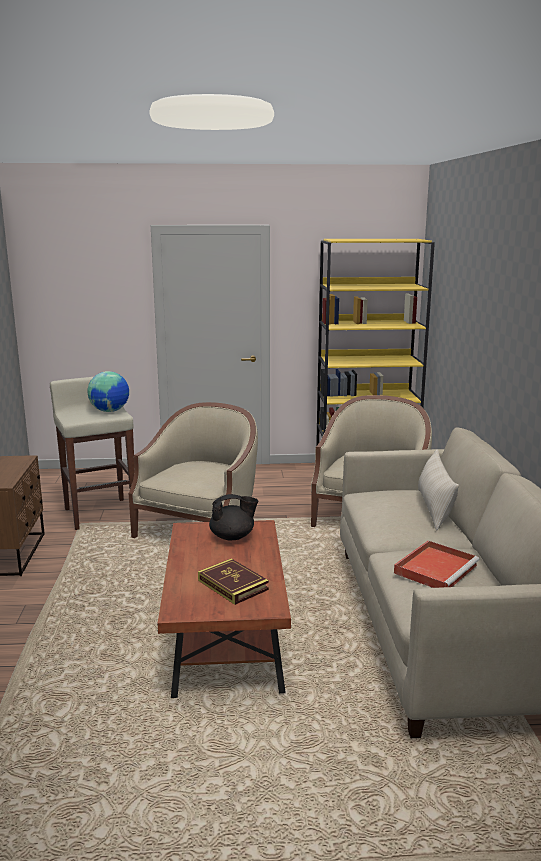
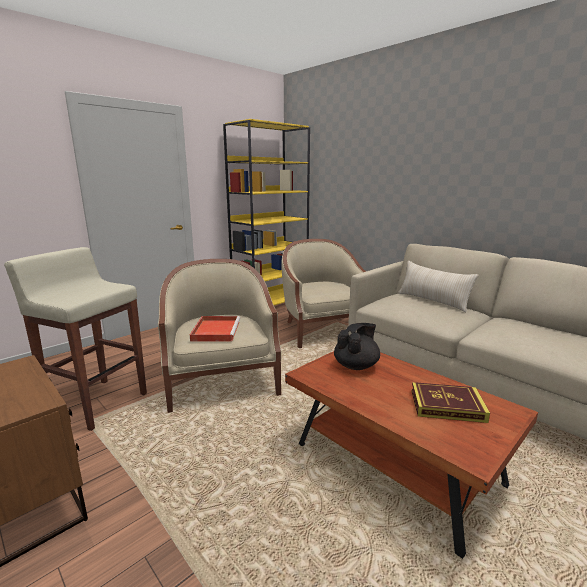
camera: 40 degrees left, 0 degrees up
(110, 411) = (99, 285): globe -> none
(436, 568) = (527, 333): red tray -> red tray (216, 330)

